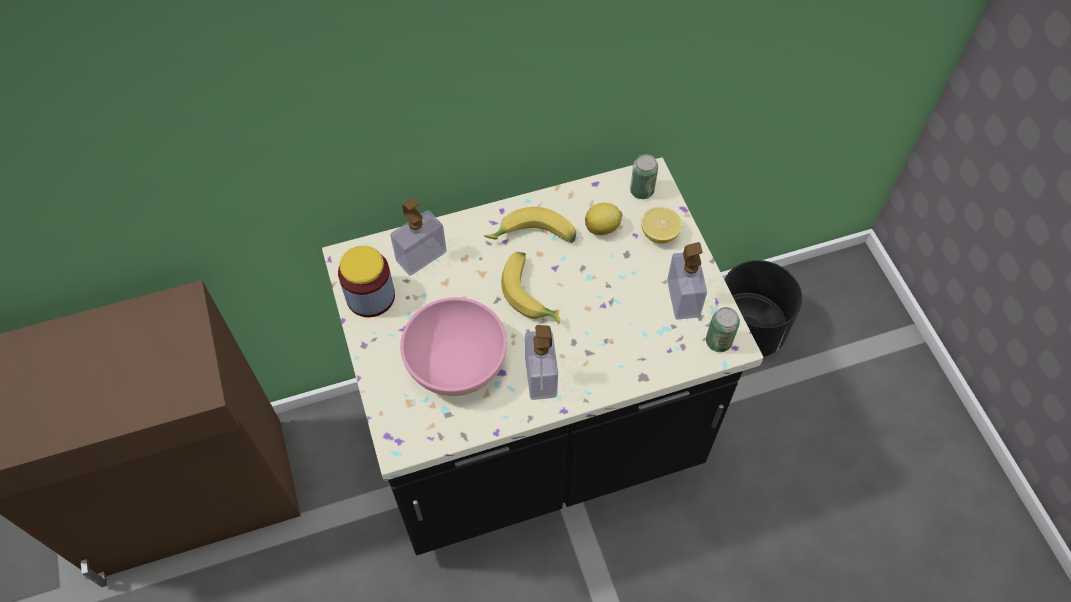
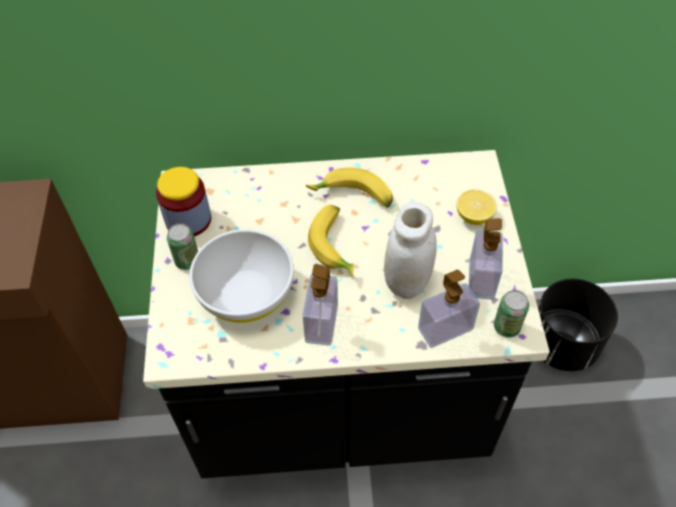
camera: 15 degrees right, 5 degrees down
(421, 256) = (245, 194): soap dispenser -> soap dispenser (445, 329)
(456, 362) = (246, 293): pink bowl -> white bowl
(603, 228) = (421, 201): lemon -> none
(612, 316) = (407, 282): none -> white jar
(641, 191) = (467, 175): can -> can (187, 261)

